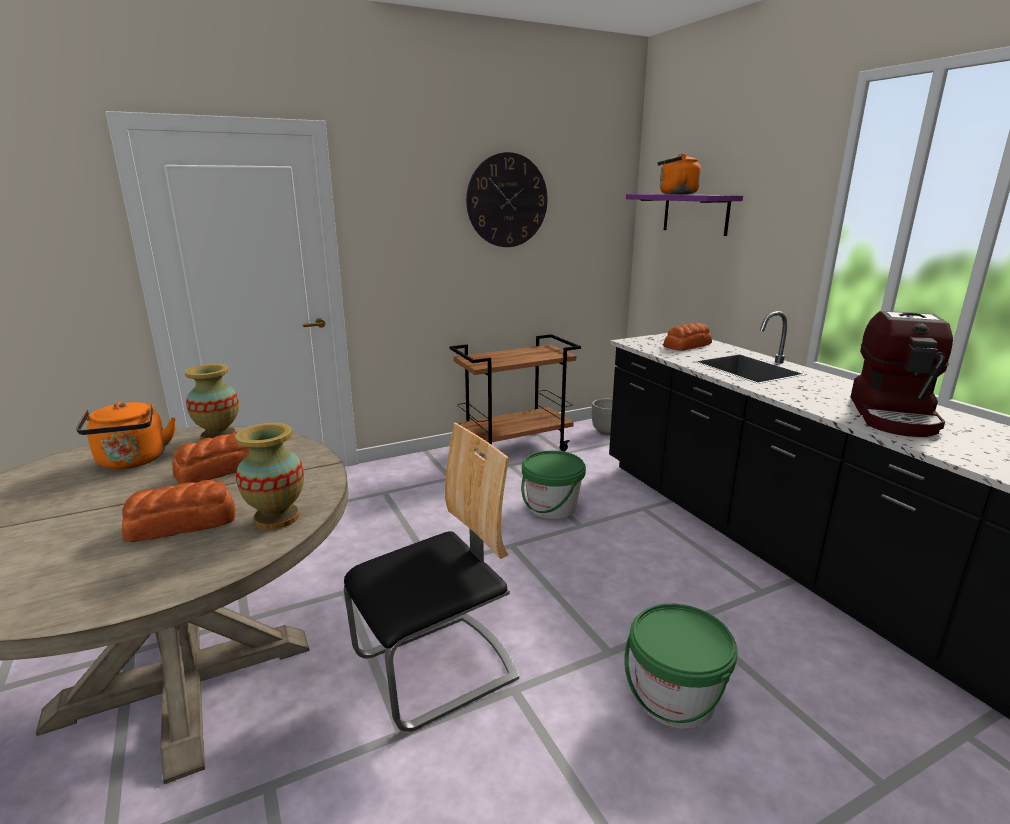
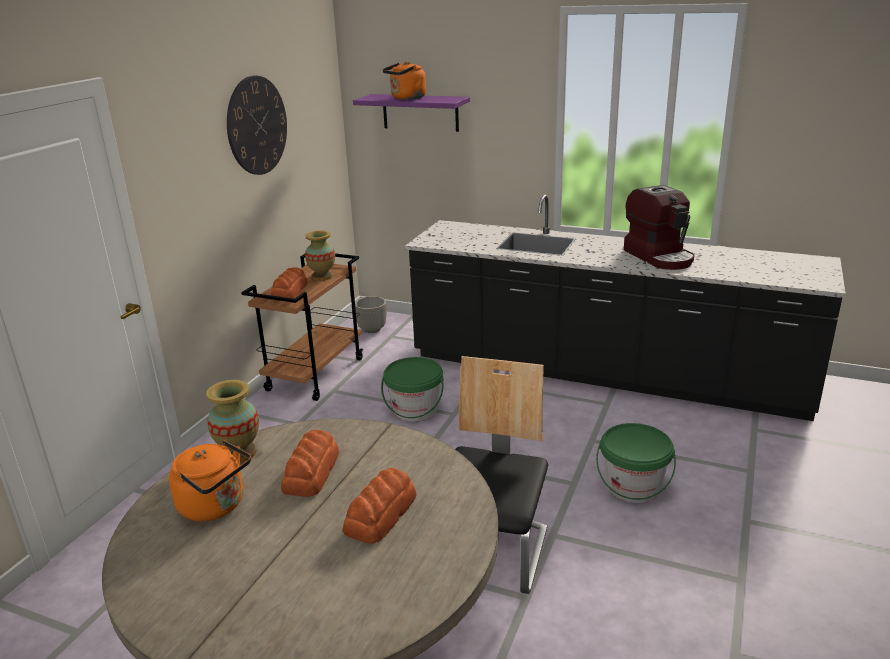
camera: 40 degrees left, 5 degrees up
(277, 518) = (437, 476): vase -> vase (322, 276)
(688, 345) = (468, 234): bread -> bread (290, 290)

